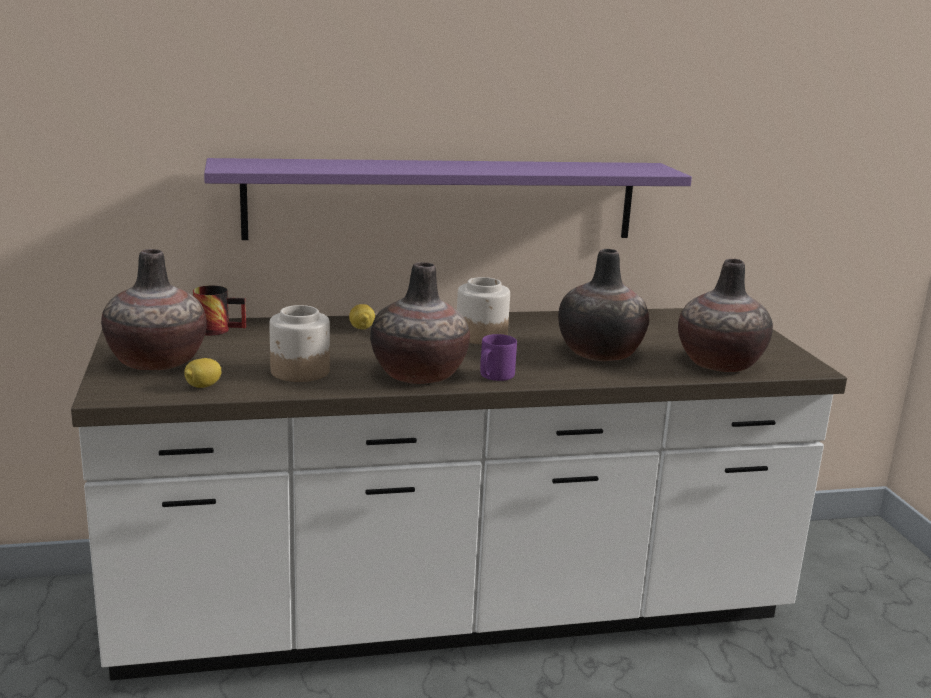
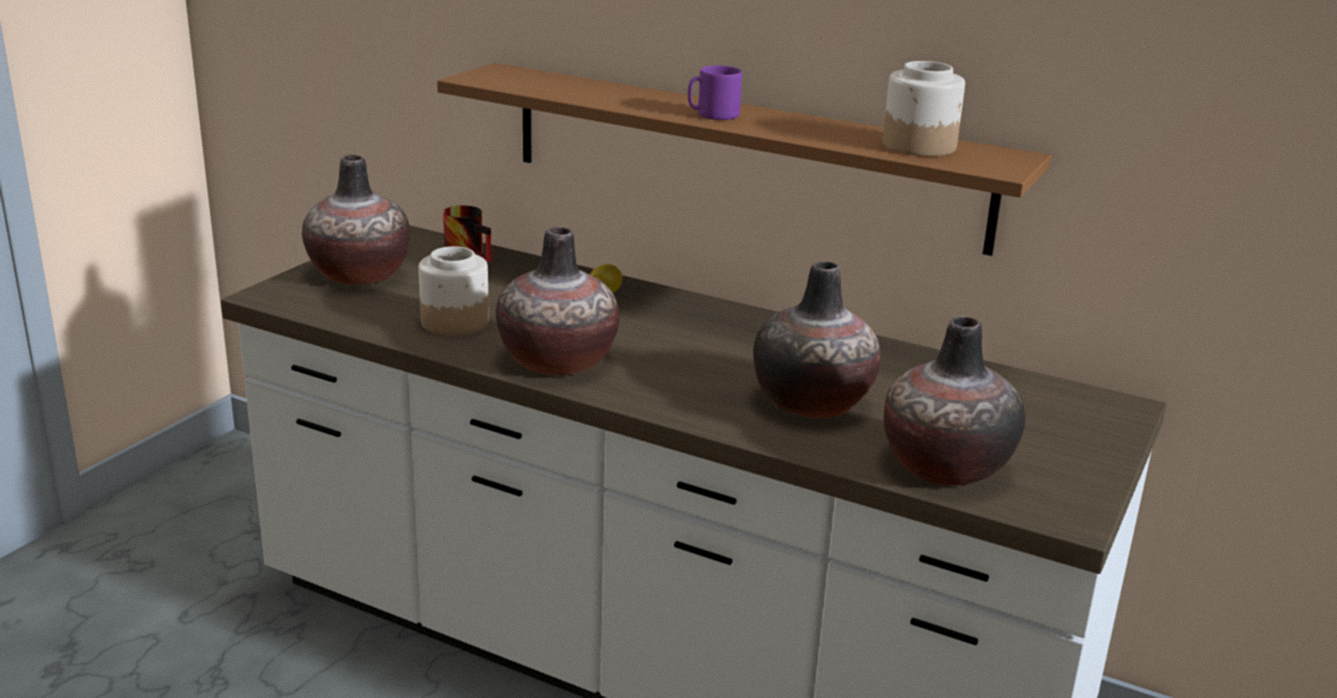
camera: 40 degrees right, 5 degrees up
(203, 386) = (348, 311): lemon -> none
(443, 199) = (743, 154): purple shelf -> brown shelf
(482, 336) = (715, 339): jar -> jar (920, 146)
(494, 376) = (629, 389): purple mug -> purple mug (712, 115)

